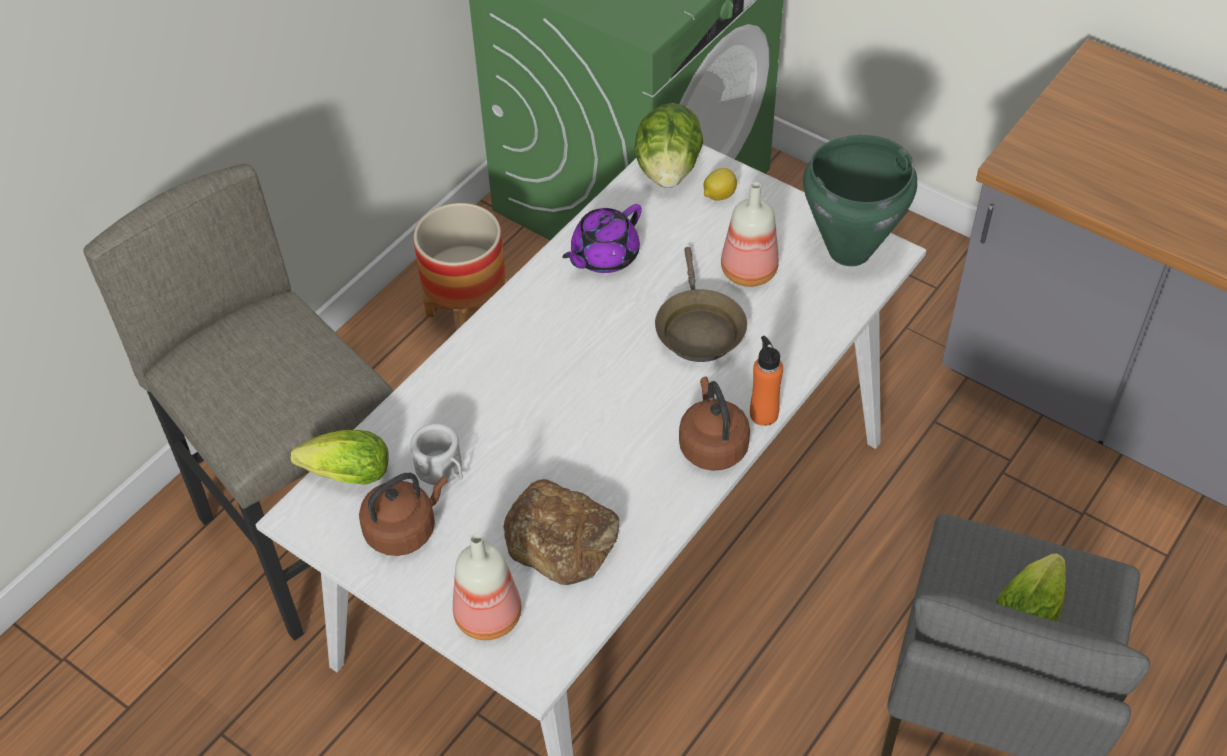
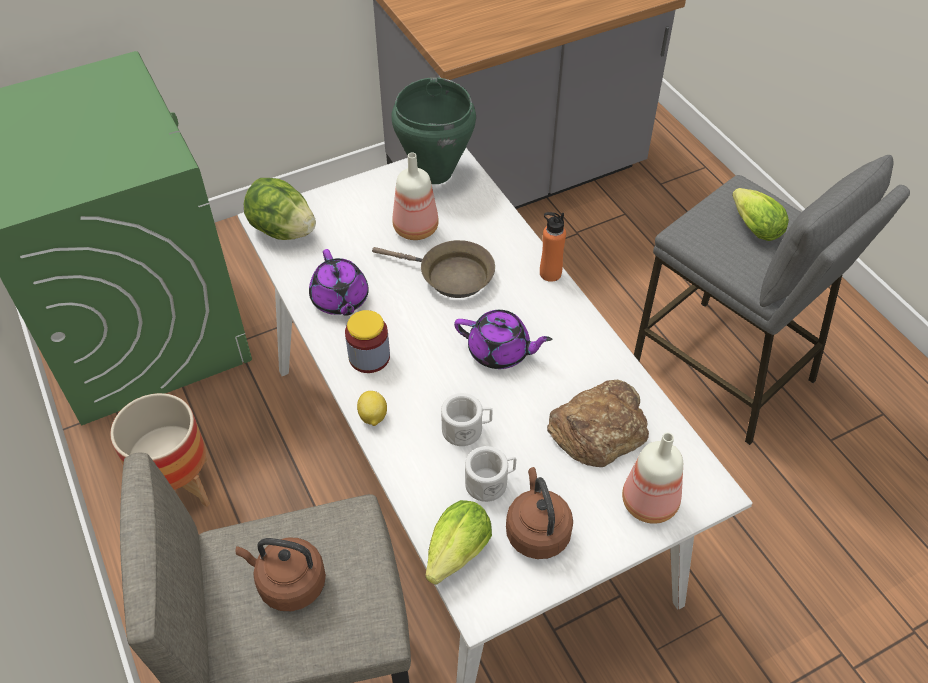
camera: 65 degrees left, 0 degrees up
(497, 425) = (467, 429): none -> white mug
(543, 311) = (369, 357): none -> jar
(616, 413) = (500, 351): none -> purple teapot
(712, 445) = (561, 311): brown kettle -> brown kettle (288, 583)
(718, 195) = (331, 214): lemon -> lemon (372, 417)

